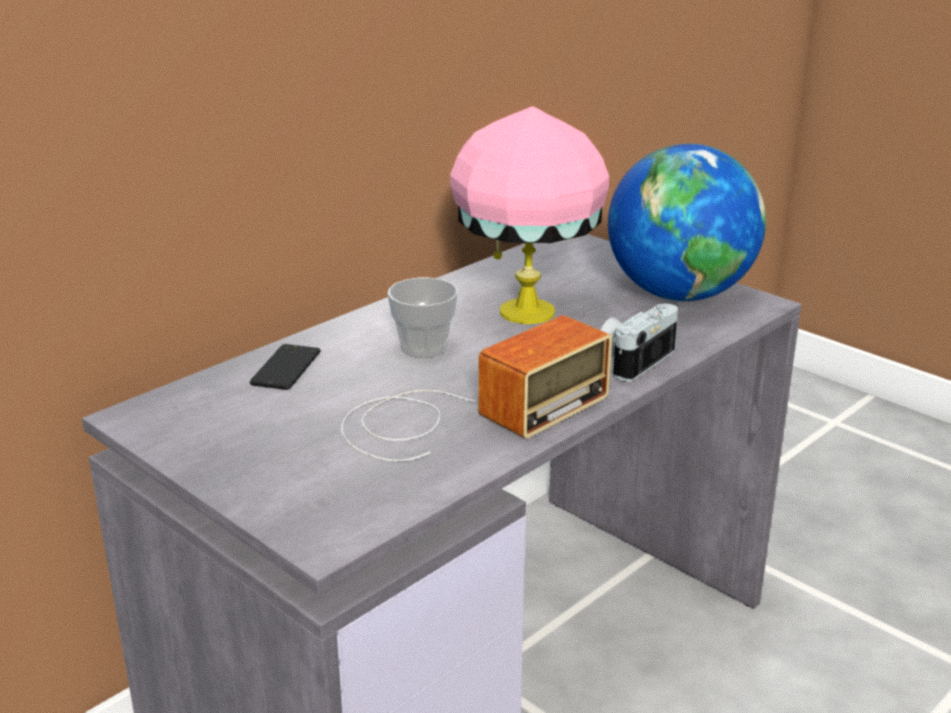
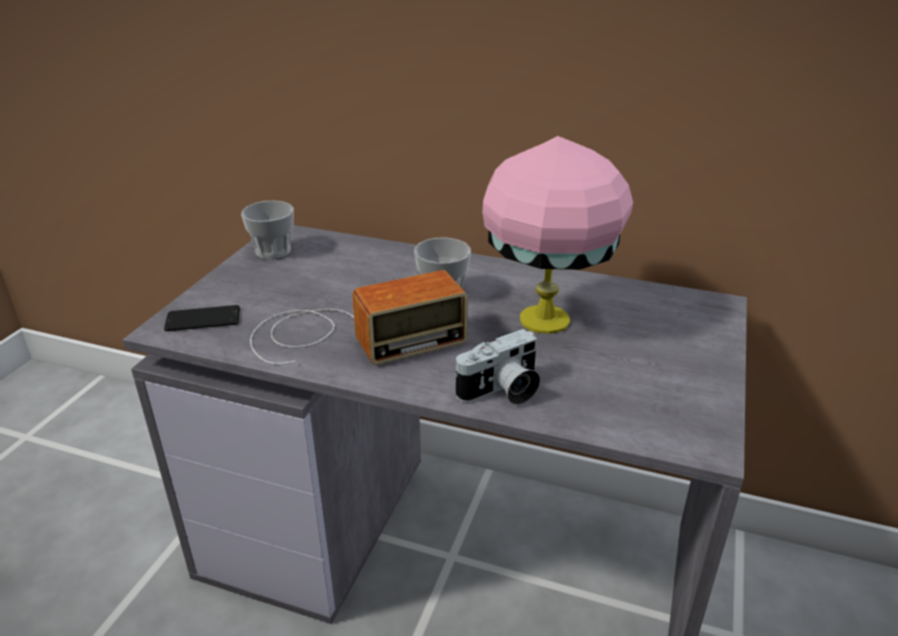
camera: 65 degrees right, 5 degrees up
(183, 431) = (273, 251): none -> cup
(286, 368) = (372, 256): phone -> phone (203, 319)
(465, 415) = (349, 336): radio -> radio turned 45 degrees counterclockwise
(633, 360) = (502, 391): camera -> camera turned 135 degrees clockwise
(679, 294) = (669, 389): globe -> none

